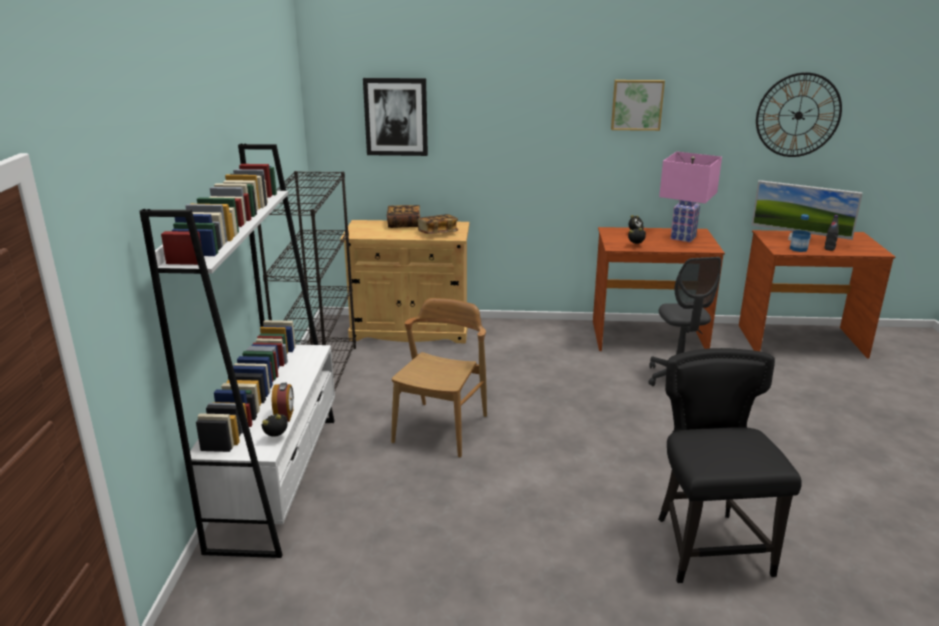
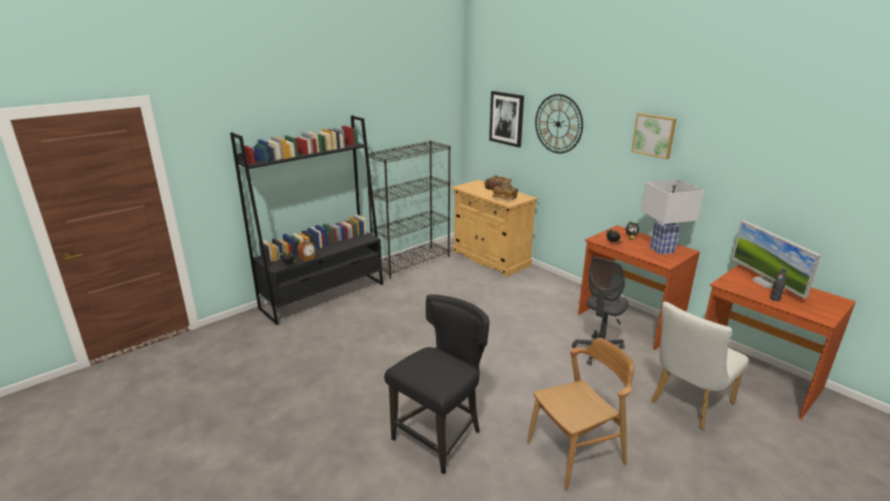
camera: 45 degrees right, 0 degrees up
(277, 479) = (324, 296): white bookcase -> black bookcase
(441, 429) = (419, 310): brown chair -> brown chair (576, 453)
(682, 238) = (661, 250): pink table lamp -> white table lamp
(798, 115) = (796, 169): wall clock -> wall clock (558, 124)
(798, 249) = (743, 288): bottle -> none
(802, 387) = (687, 404): none -> white chair

